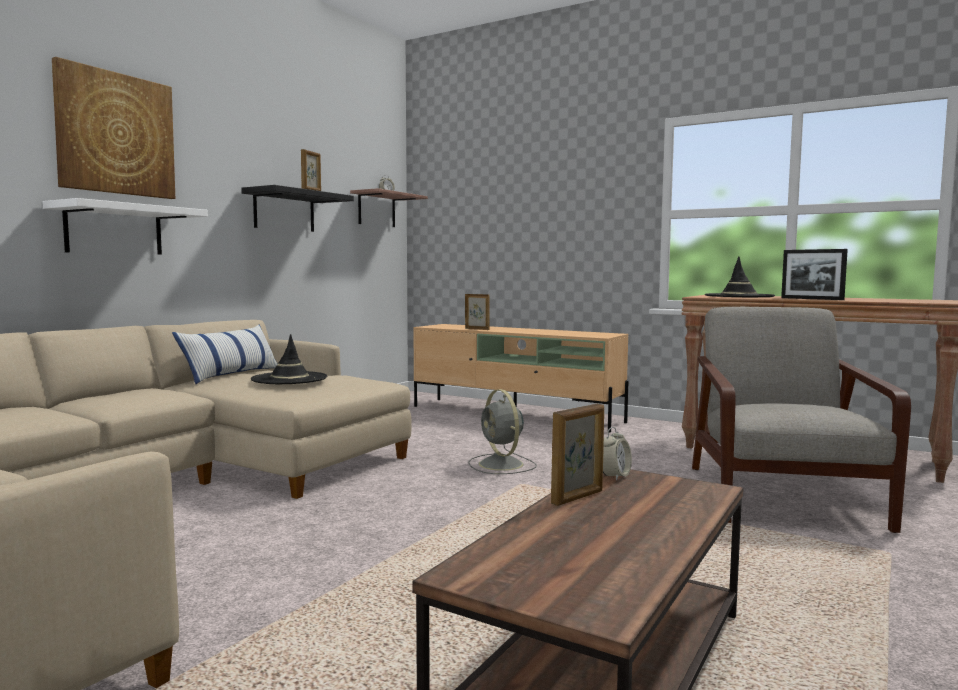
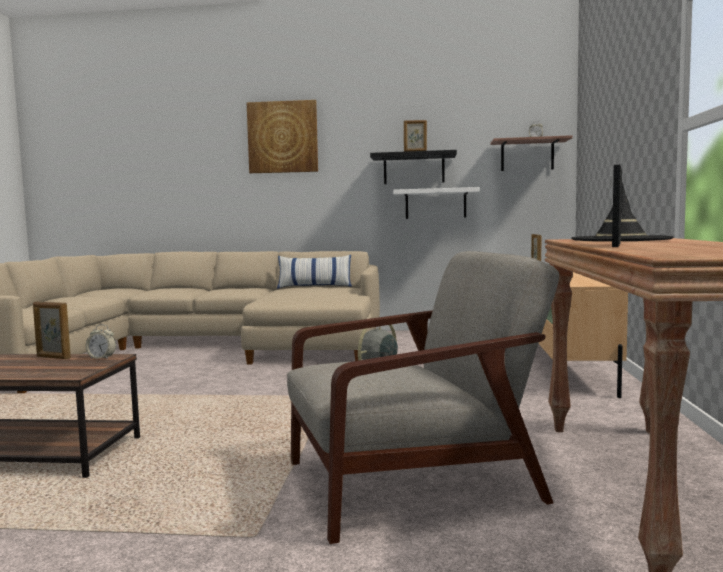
camera: 65 degrees right, 0 degrees up
(114, 230) = (281, 194): white shelf -> white shelf (435, 204)
(289, 379) = (306, 291): black hat -> none

